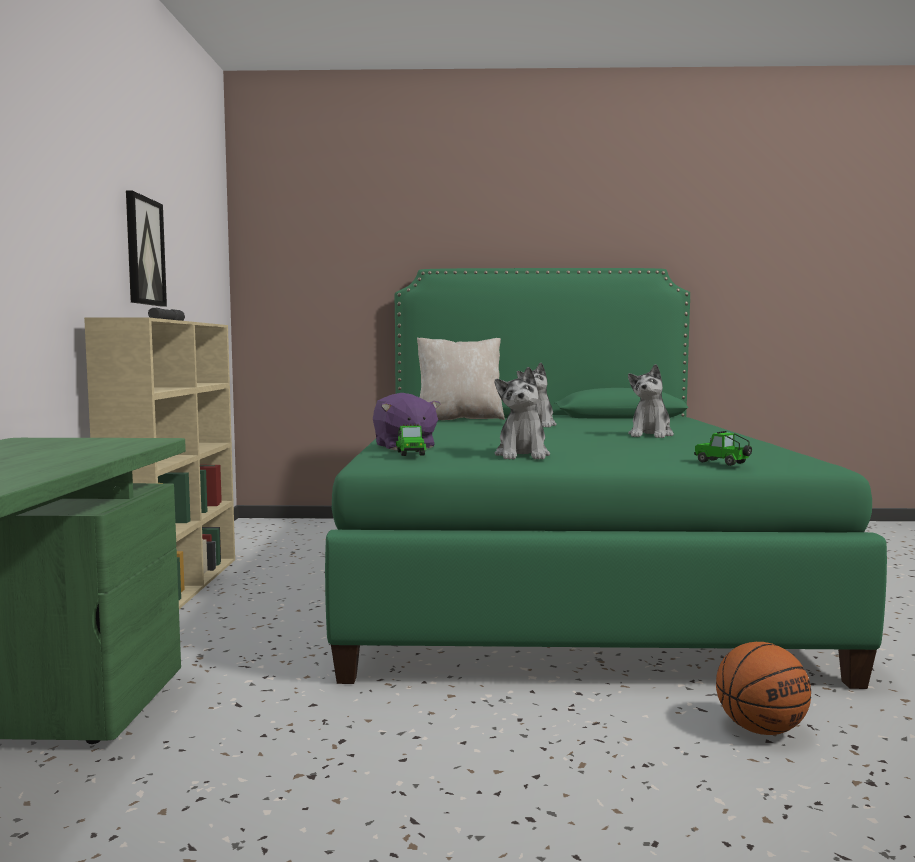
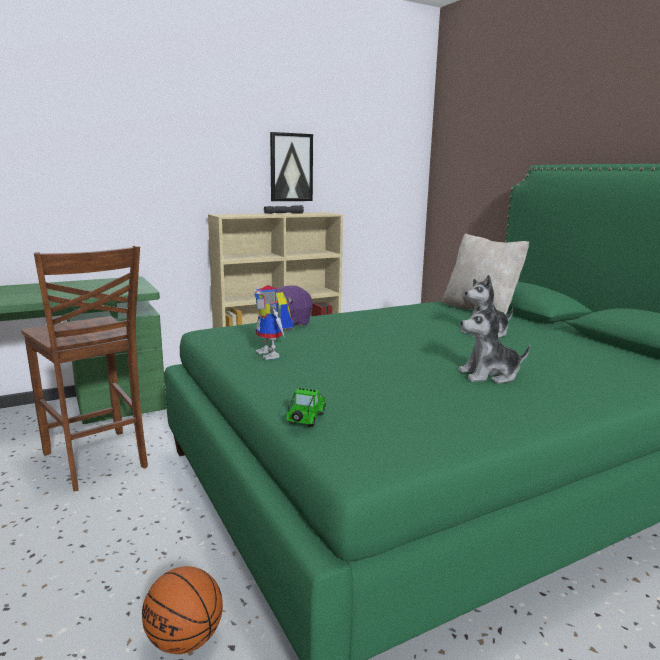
camera: 60 degrees right, 10 degrees up
(278, 747) = (96, 461): none -> brown chair
(410, 453) = (240, 331): toy car -> none
(522, 455) = (273, 354): plush toy -> toy robot

